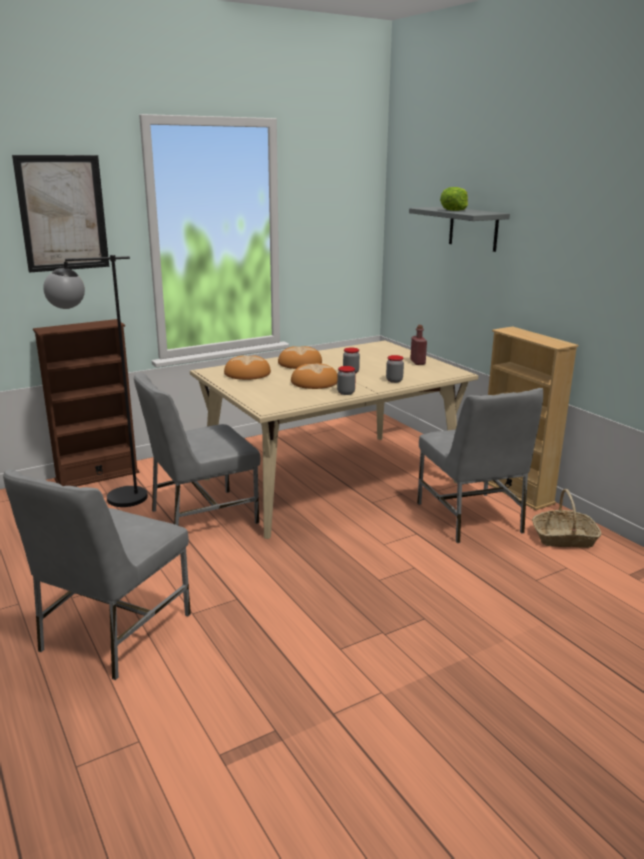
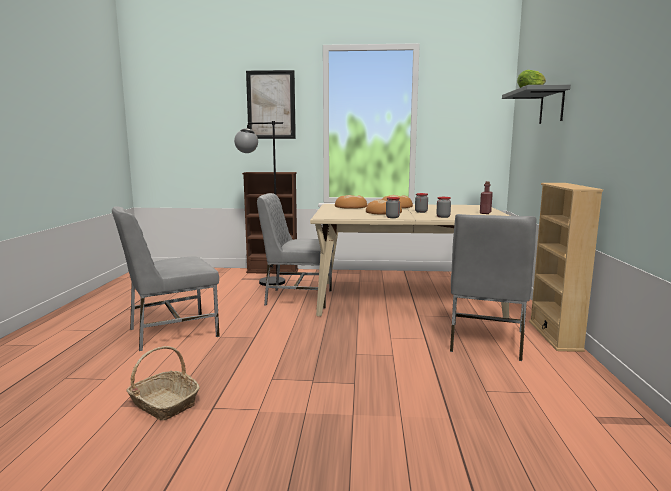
camera: 35 degrees right, 10 degrees down
(564, 538) = (558, 374): basket -> basket (163, 404)

